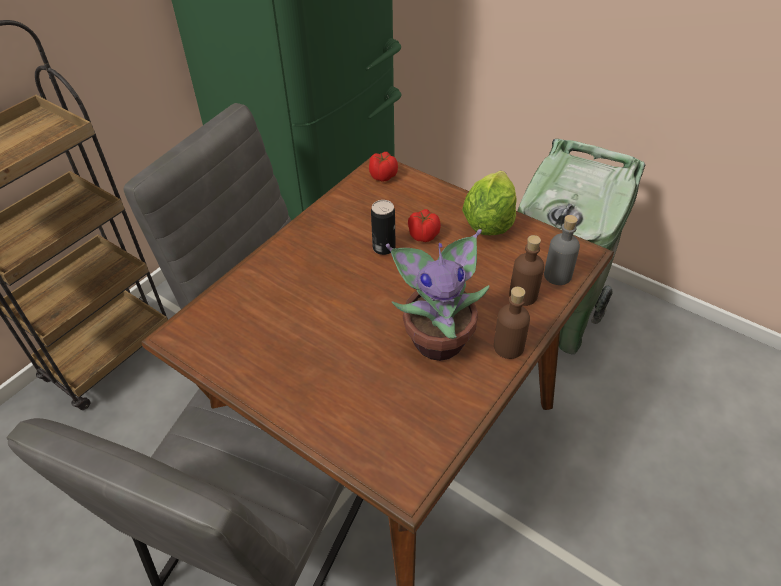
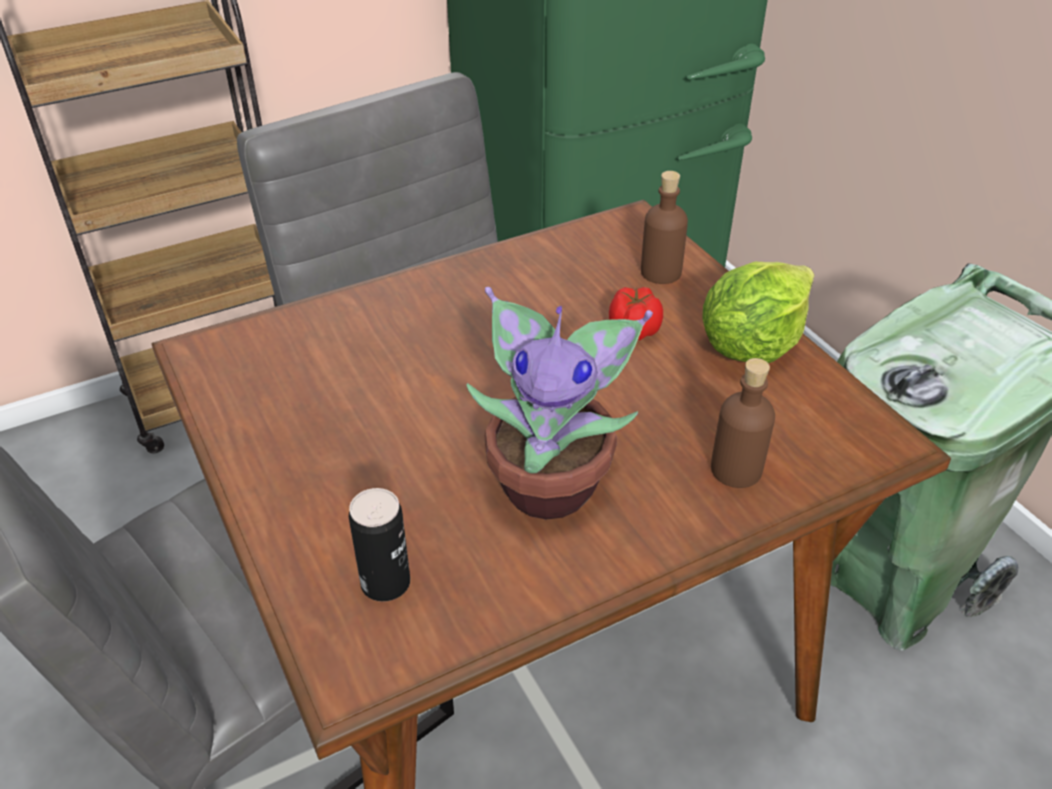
camera: 25 degrees right, 5 degrees down
(382, 176) = (629, 232): tomato -> none
(384, 248) = (560, 329): can -> can (385, 583)
(508, 347) = (656, 538): brown bottle -> brown bottle (660, 272)
(557, 275) = (818, 459): grey bottle -> none

